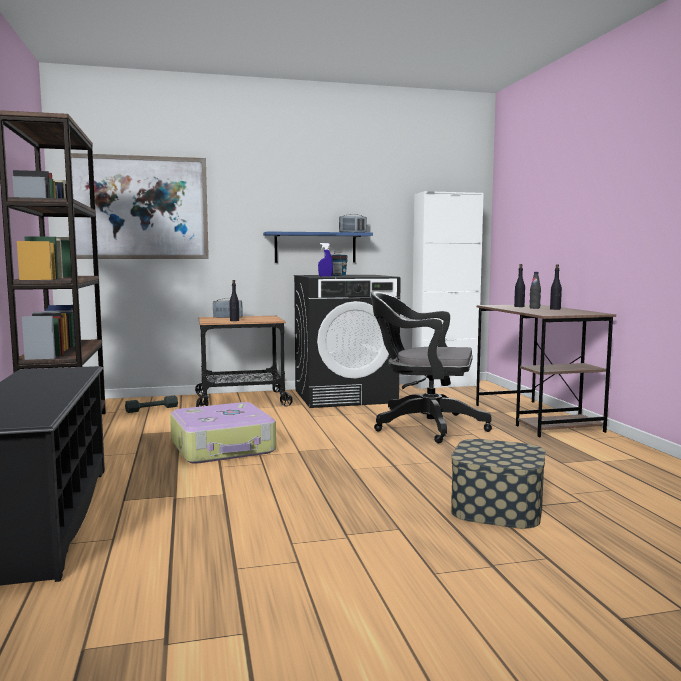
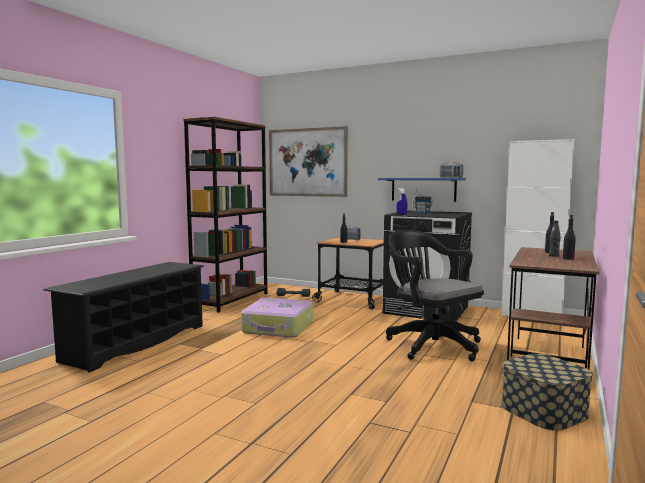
camera: 40 degrees right, 0 degrees up
(497, 508) = (339, 413): storage box -> storage box (544, 410)

